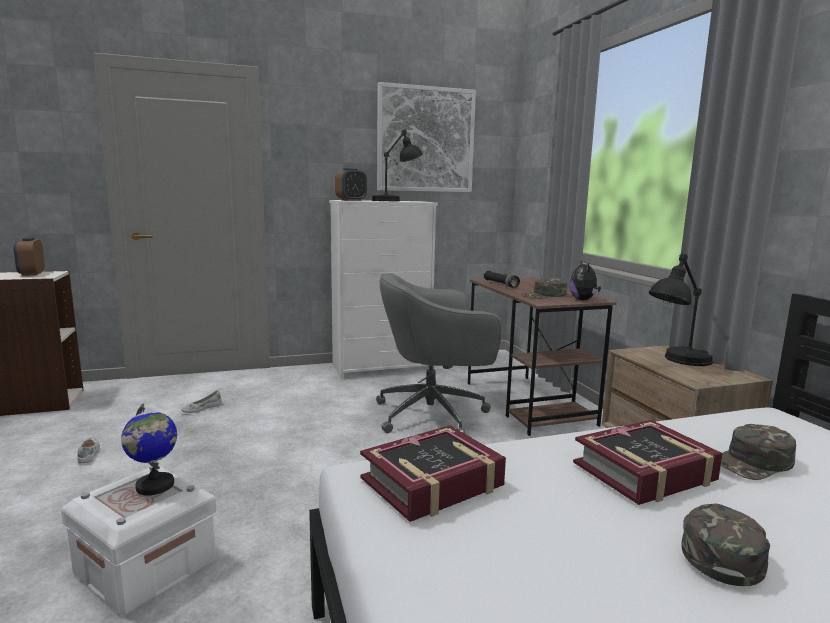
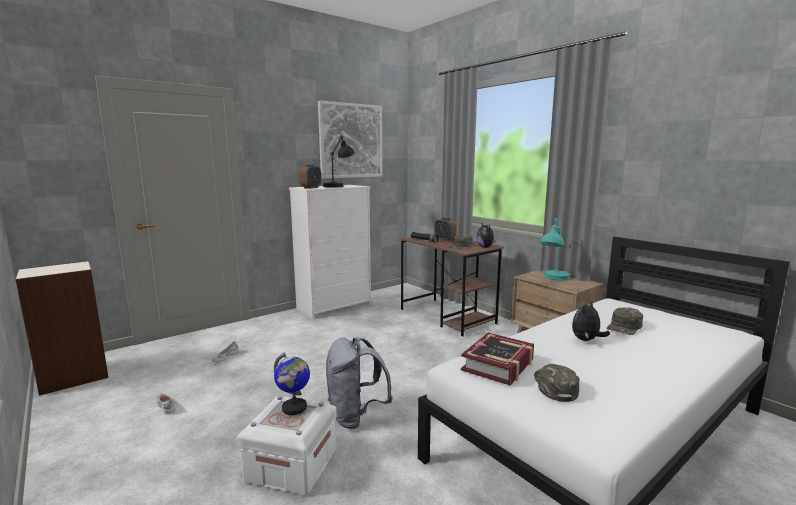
camera: 20 degrees left, 0 degrees up
(31, 274) = (60, 267): alarm clock -> alarm clock (444, 240)
(282, 519) = (355, 416): none -> grey backpack
(434, 414) = (396, 333): grey office chair -> none
(645, 472) = (586, 340): book -> plush toy
(677, 362) = (553, 279): black table lamp -> turquoise table lamp
(718, 548) = (643, 367): green cap -> green cap (554, 386)

